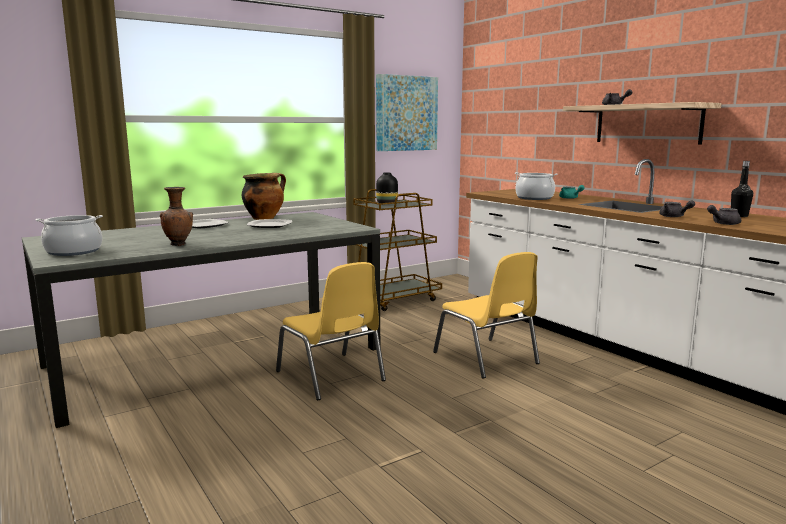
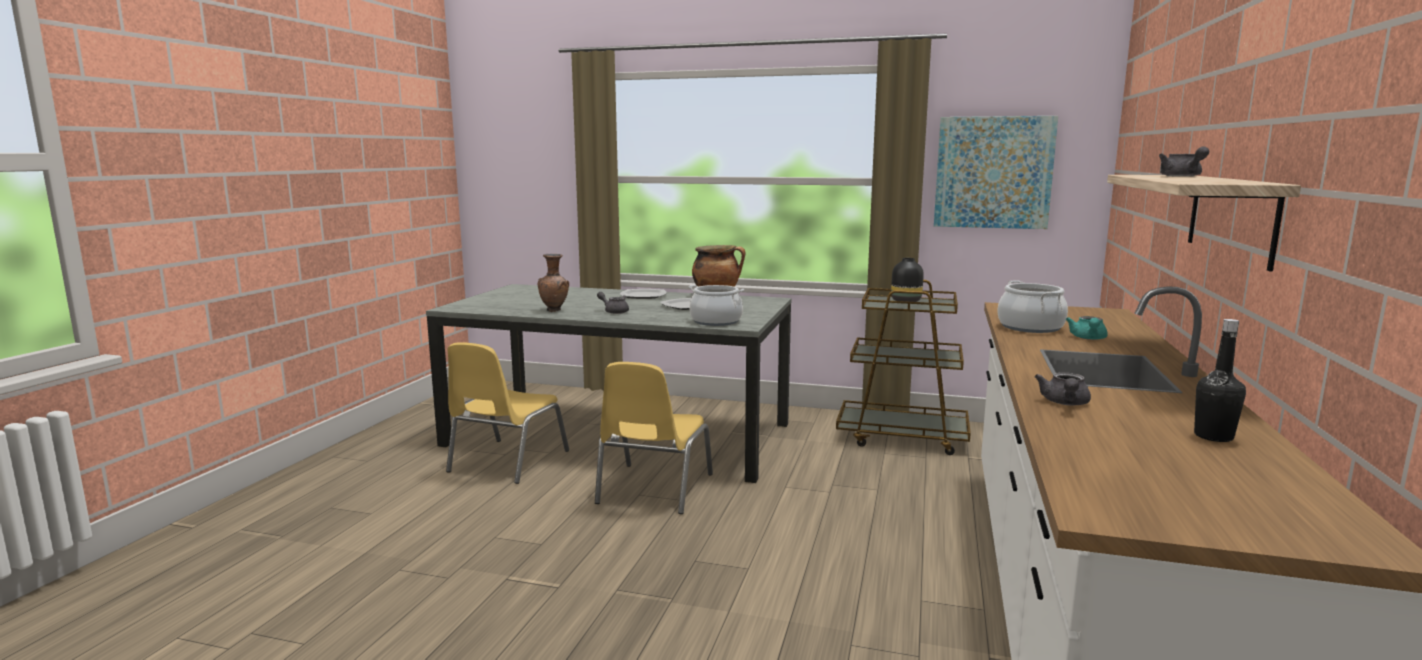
camera: 50 degrees right, 0 degrees up
(74, 251) = (486, 302): cooking pot -> cooking pot (716, 321)
(487, 358) = (833, 543): yellow chair -> yellow chair (506, 462)
(722, 223) = (1073, 435): grey teapot -> grey teapot (614, 311)

